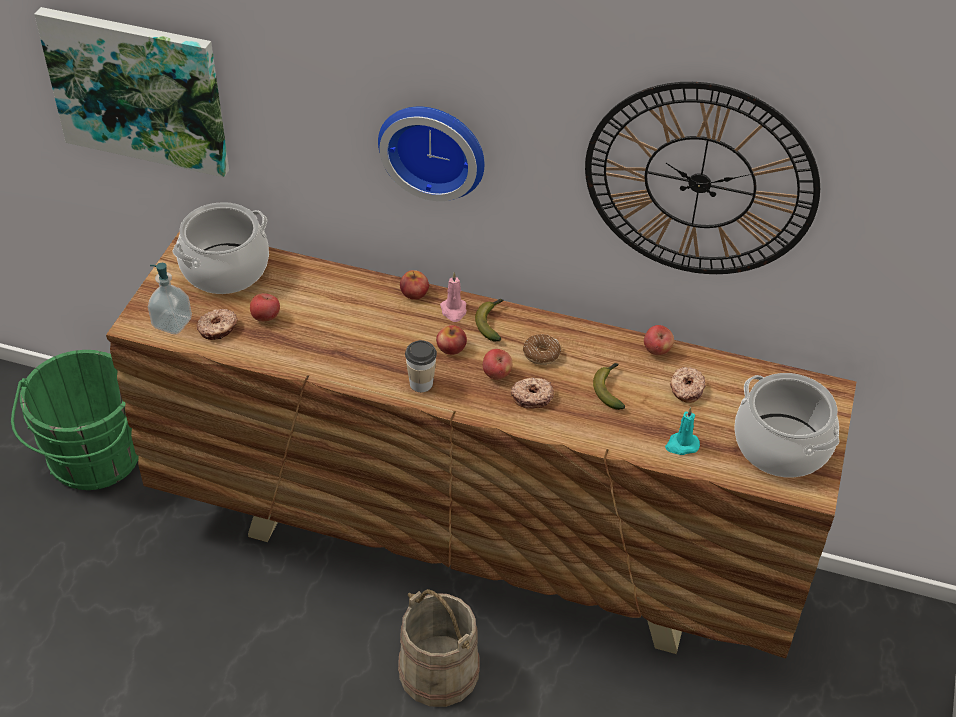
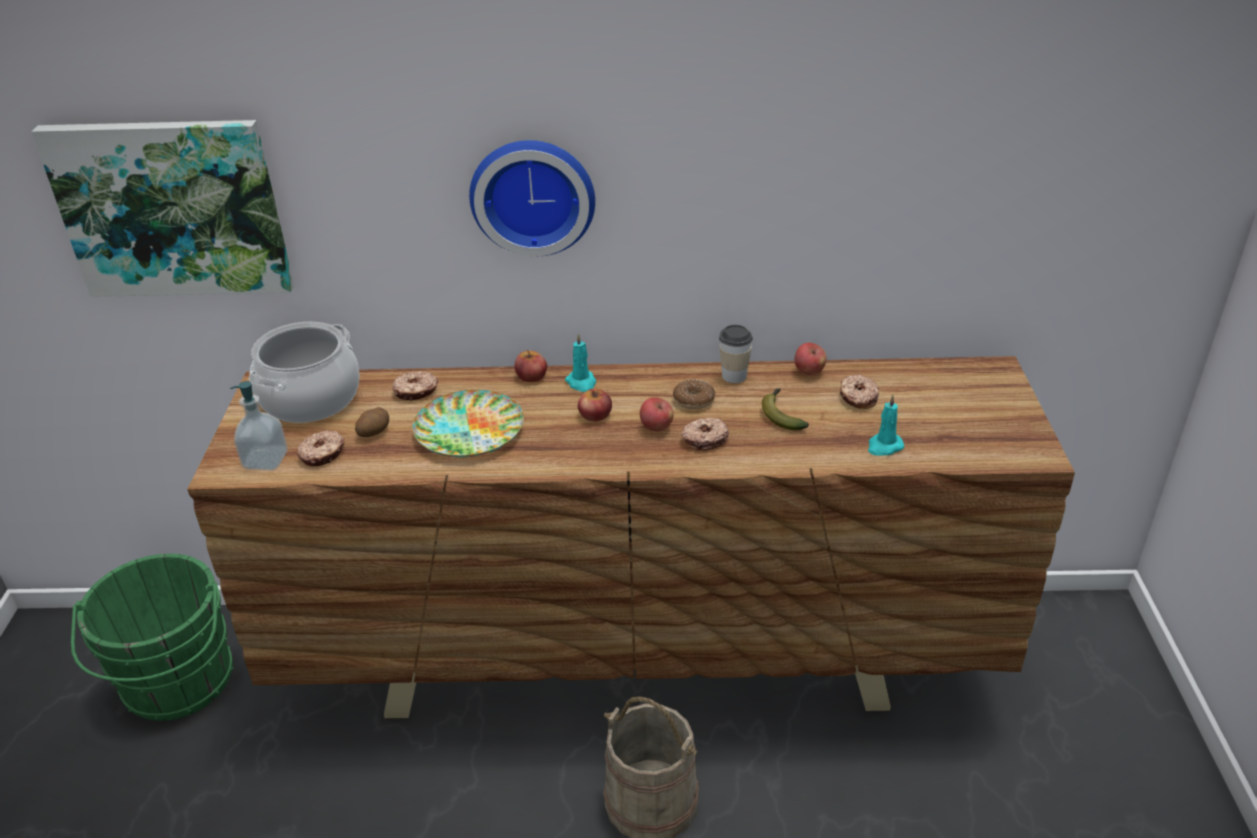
camera: 15 degrees left, 10 degrees down
(265, 317) = (374, 432): apple -> potato
(312, 284) = (416, 392): none -> donut
(341, 336) = (468, 431): none -> plate
(421, 383) = (578, 454): cup -> cup (734, 376)
(454, 311) = (582, 383): pink candle -> turquoise candle
(491, 322) = (627, 384): banana -> none
(700, 182) = (833, 161): wall clock -> none
(780, 446) = (982, 424): cooking pot -> none

